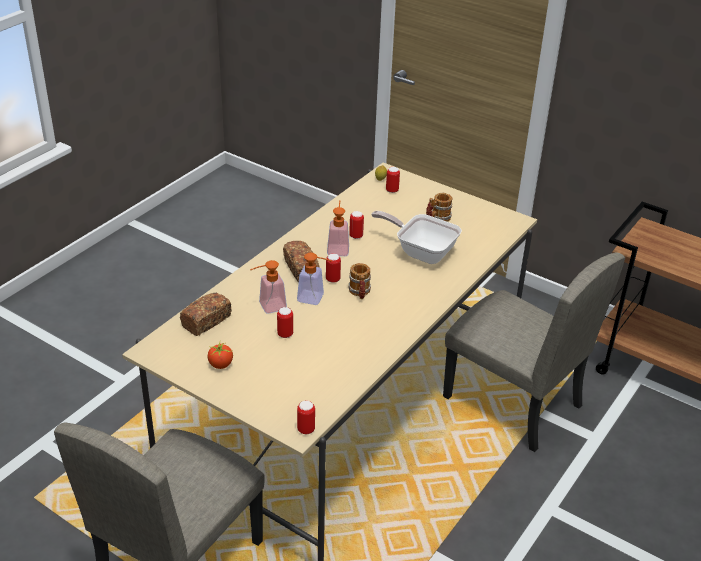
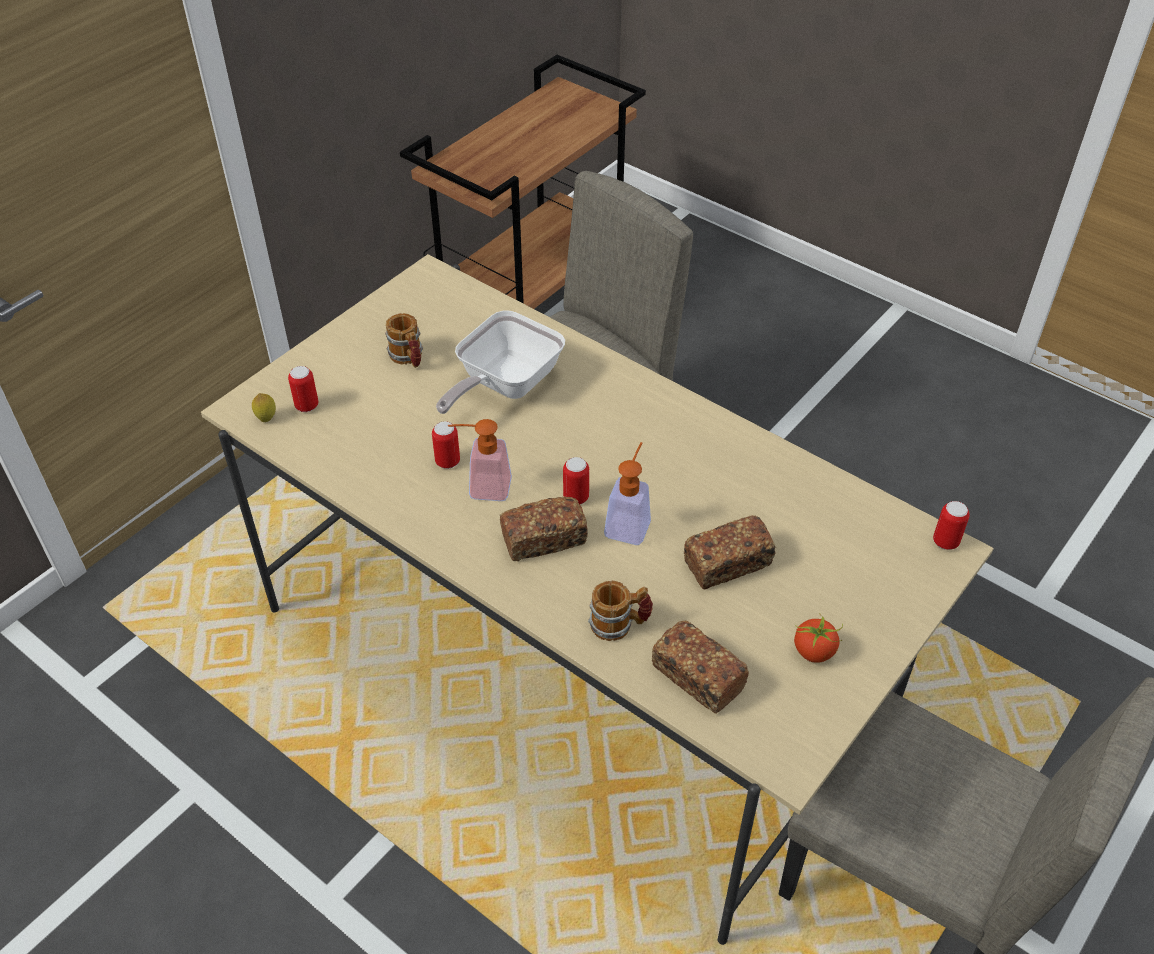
camera: 85 degrees left, 10 degrees up
(268, 307) = (653, 587): soap dispenser -> none
(285, 334) = (727, 564): can -> bread
(360, 293) = (614, 465): mug -> mug (619, 624)

